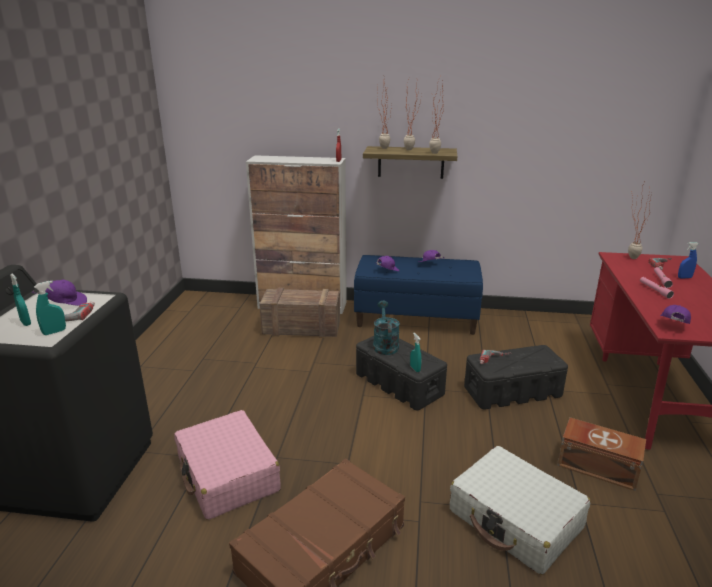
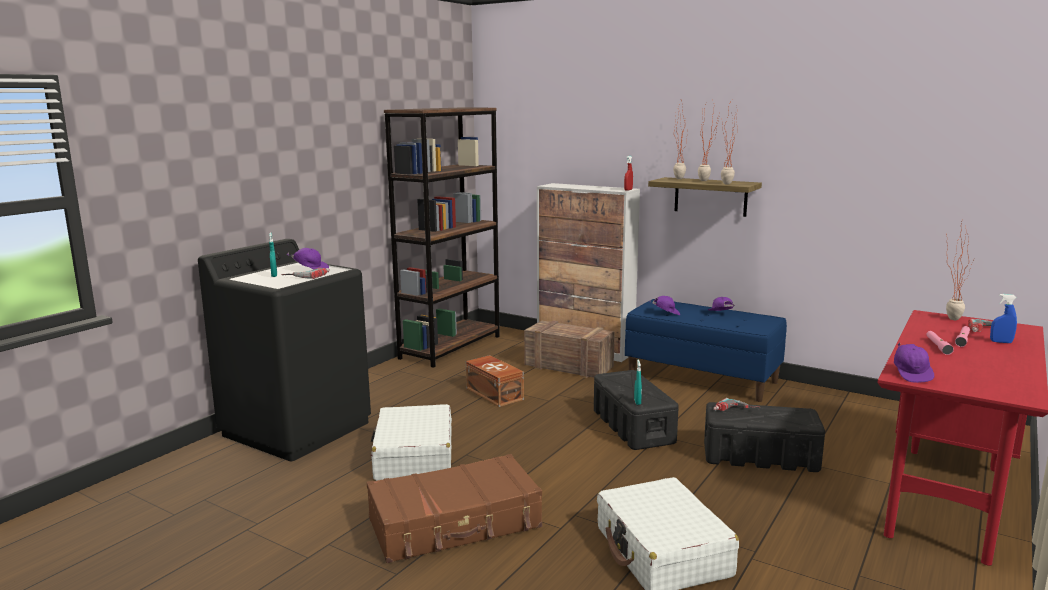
camera: 25 degrees right, 10 degrees down
(54, 332) = (287, 282): turquoise spray bottle -> none
(176, 326) = (451, 347): none -> brown bookcase
(227, 475) = (414, 457): pink suitcase -> white suitcase
(385, 345) = (623, 379): turquoise watering can -> none
(596, 465) = (804, 535): brown storage box -> brown storage box (494, 393)
(672, 326) = (911, 374): purple cap -> purple cap turned 135 degrees clockwise

